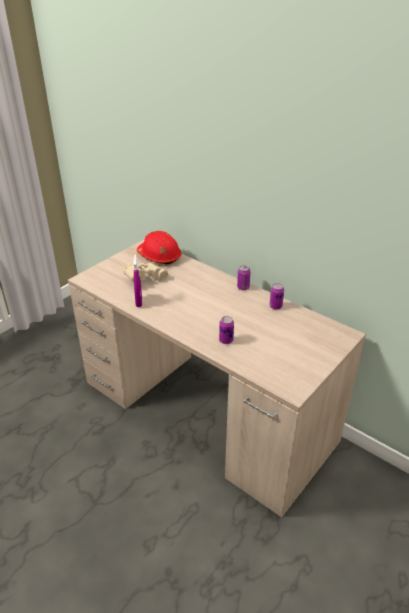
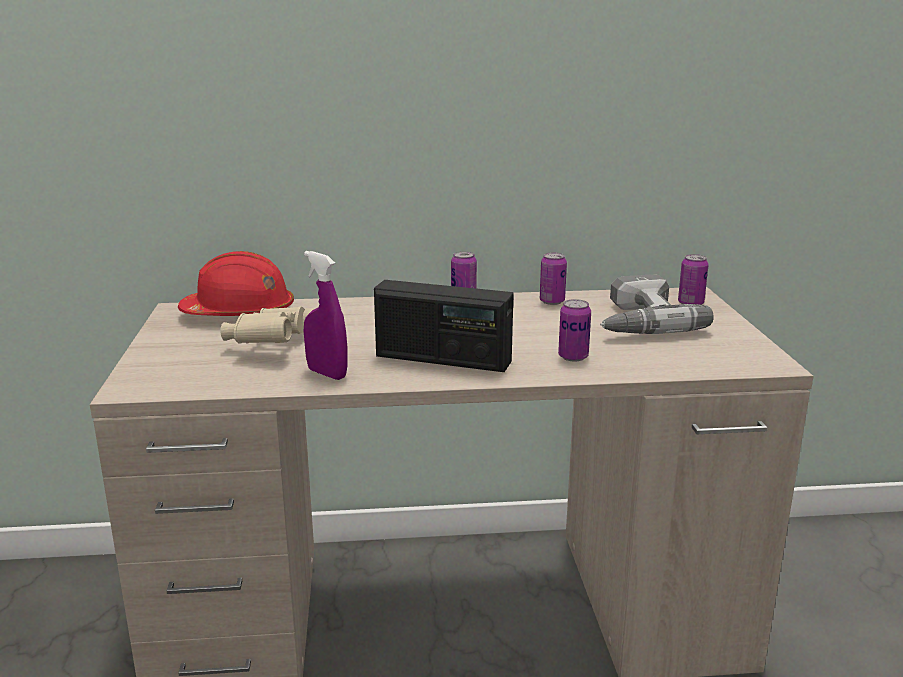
camera: 45 degrees left, 15 degrees down
(182, 315) = (443, 359): none -> radio
(288, 336) = (637, 320): none -> power drill
(333, 340) = (690, 303): none -> can

